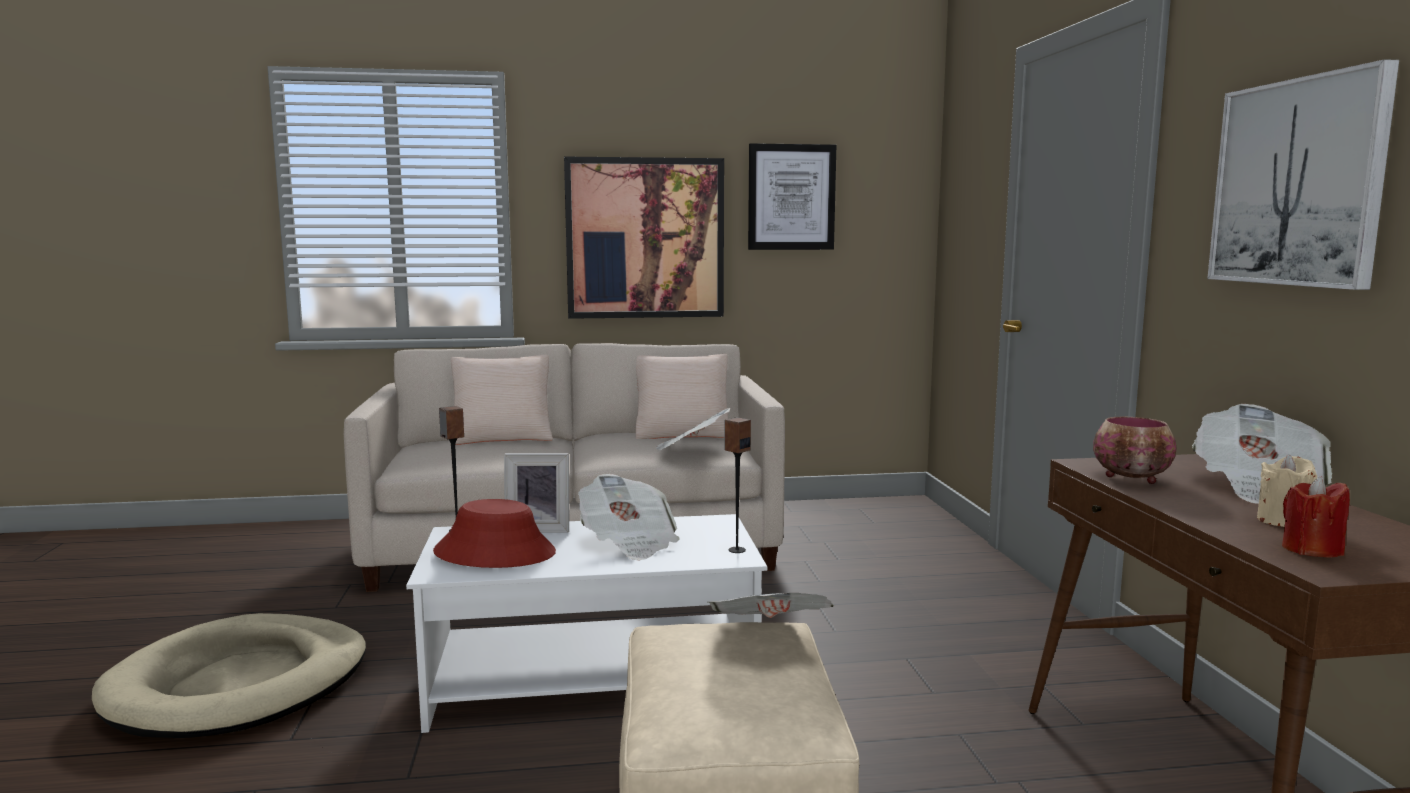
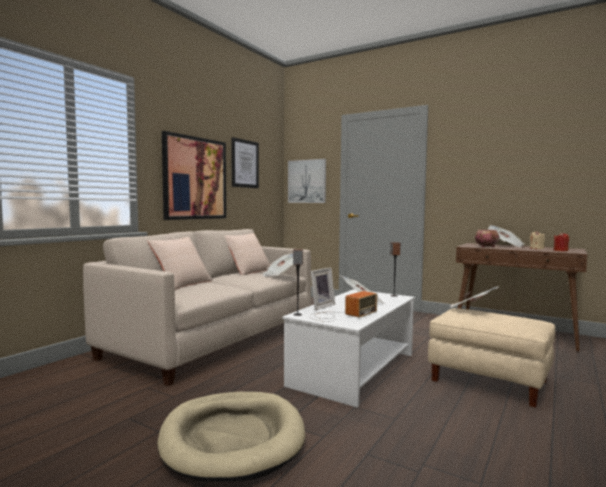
camera: 50 degrees left, 5 degrees down
(495, 553) = (341, 315): red hat -> radio
(1298, 183) = (491, 164): picture -> picture (307, 181)

